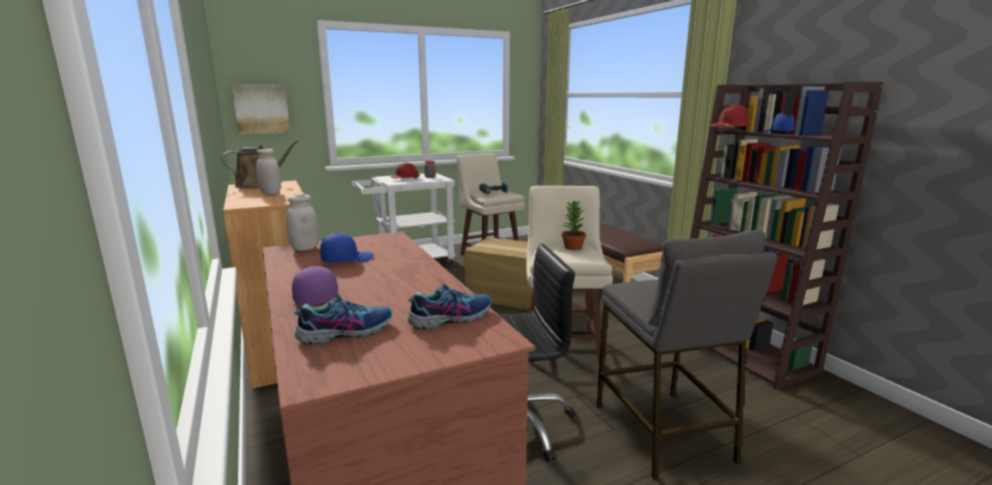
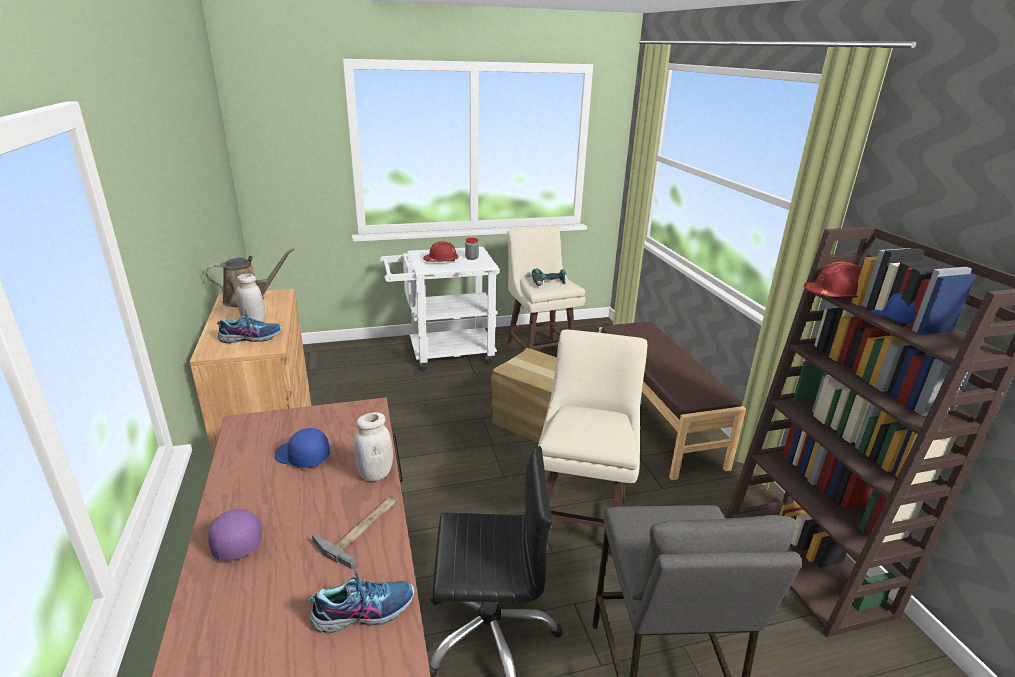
camera: 10 degrees right, 10 degrees up
(261, 109) = (278, 168): picture -> none
(305, 248) = (266, 425): white jar -> white jar (375, 474)
(346, 331) = (244, 620): shoe -> shoe (251, 337)
(347, 259) = (302, 457): blue cap -> blue cap turned 135 degrees counterclockwise
(422, 284) = (362, 528): none -> hammer
(572, 247) = (601, 416): potted plant -> none

